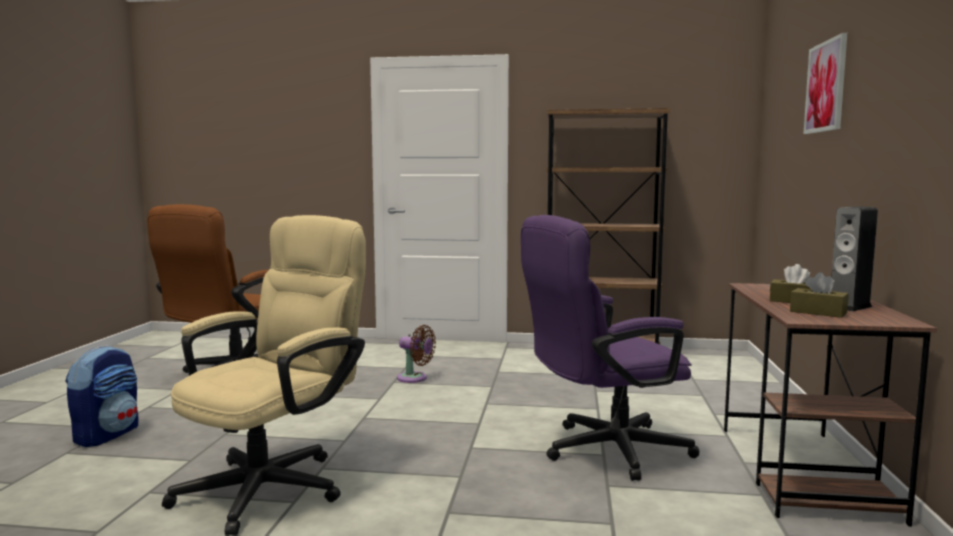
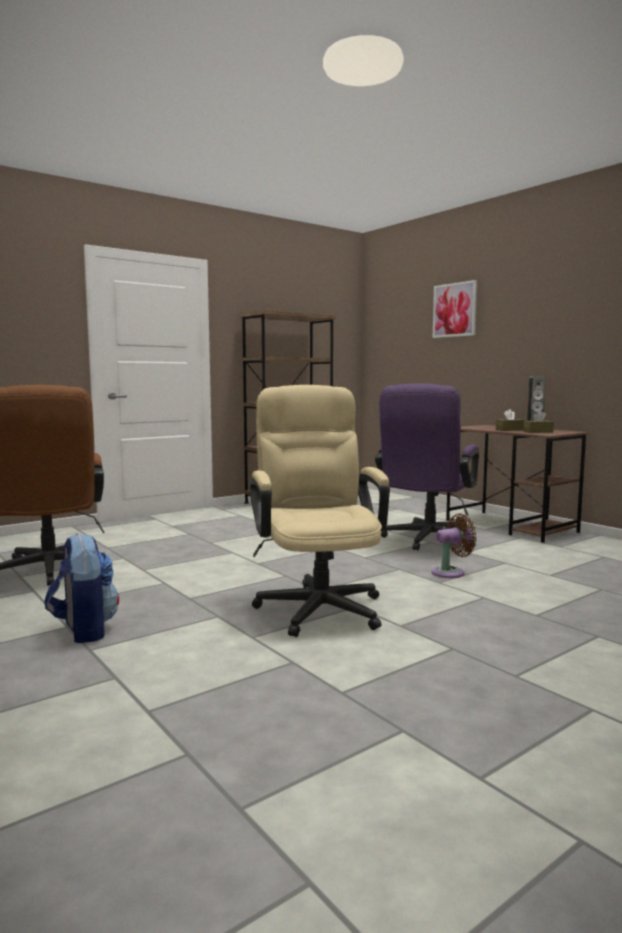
camera: 45 degrees left, 0 degrees up
(415, 378) = (218, 537): brown fan -> brown fan (451, 572)

